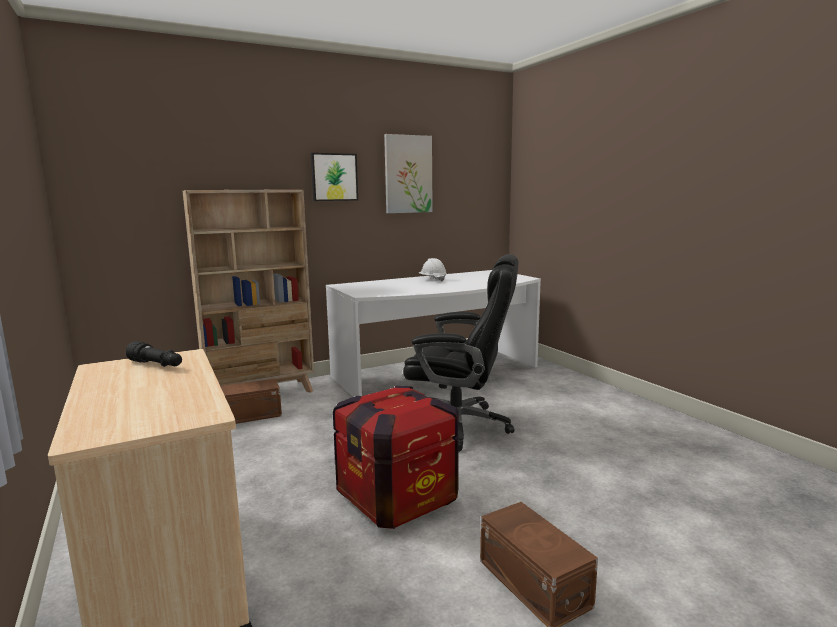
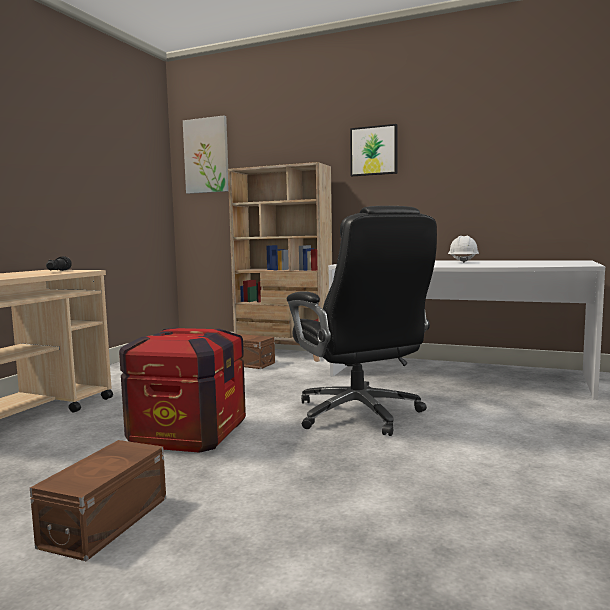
camera: 50 degrees right, 5 degrees down
(408, 174) = (461, 140): picture -> picture (206, 156)

